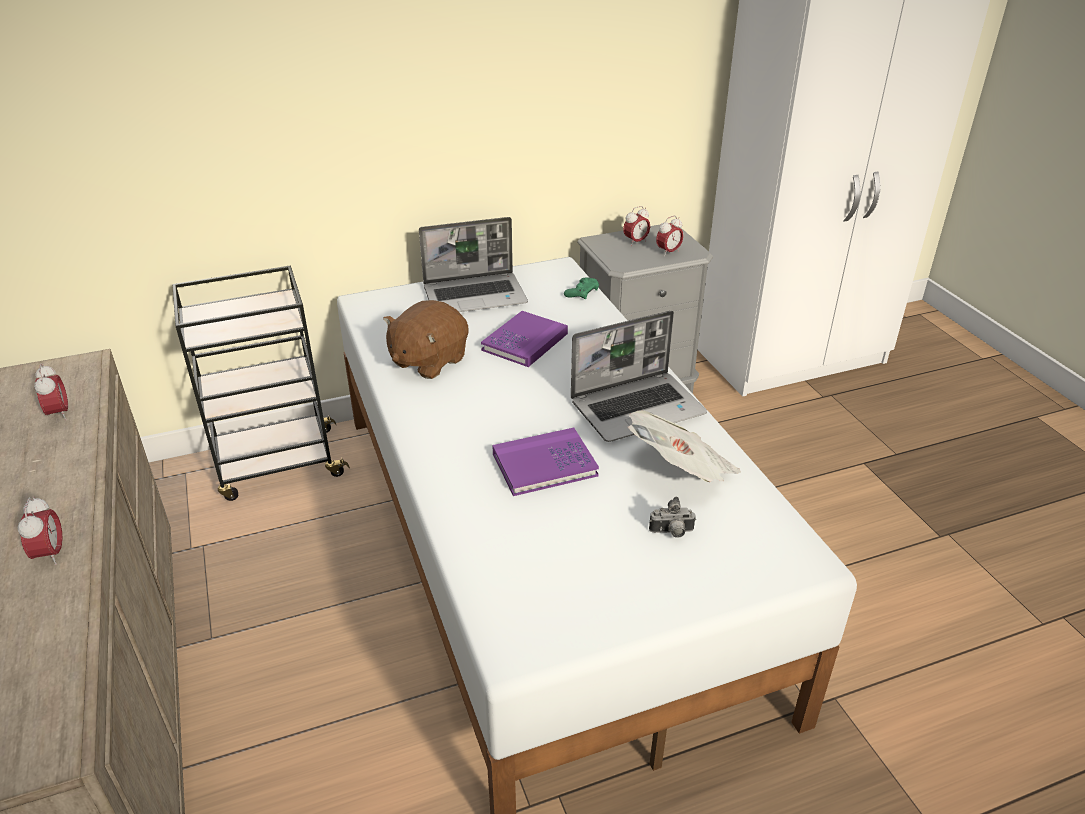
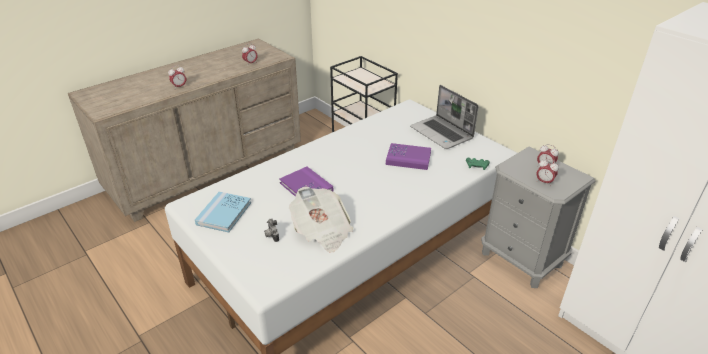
camera: 70 degrees right, 0 degrees up
(428, 361) = (370, 136): brown plush toy -> none
(576, 590) = (224, 213): none -> blue book
(638, 407) = (371, 207): laptop -> none

